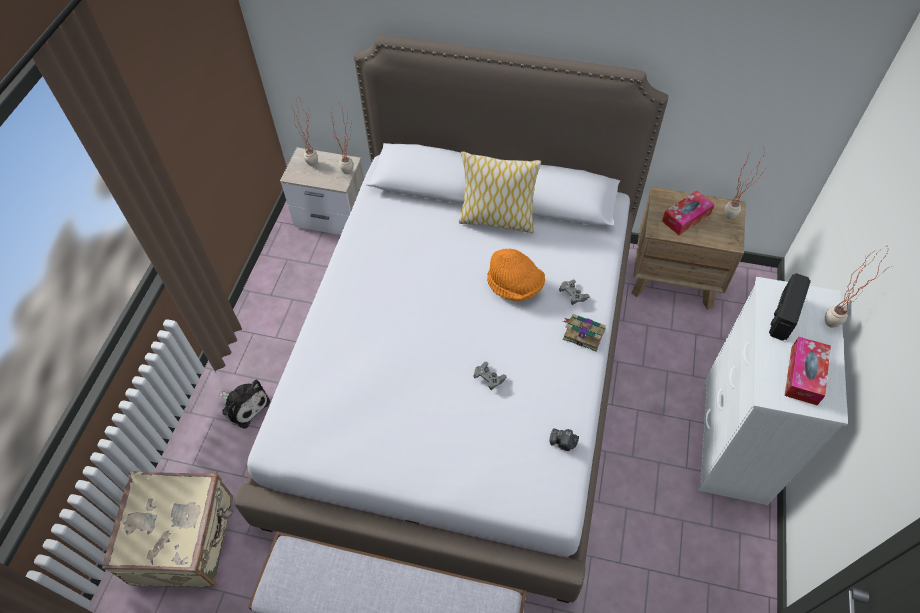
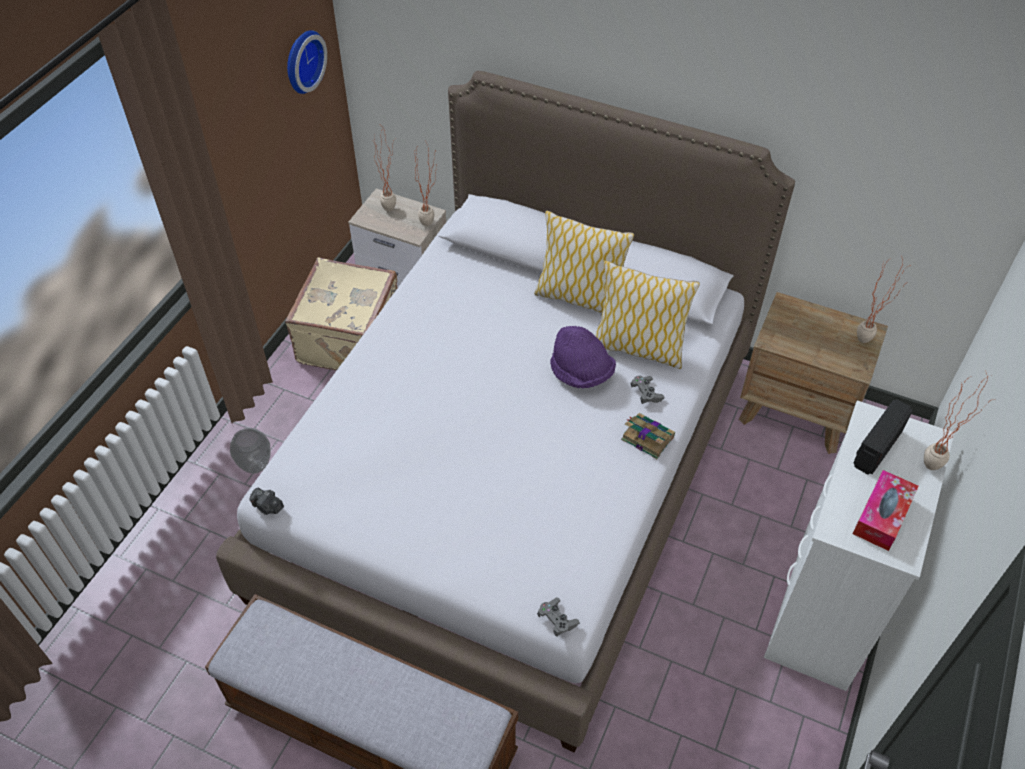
camera: 10 degrees right, 5 degrees down
(186, 540) = (158, 598): beige suitcase -> beige suitcase (351, 338)
(219, 48) = (302, 60): none -> wall clock
(244, 405) = (256, 466): plush toy -> vase
(489, 378) = (525, 466): grey game controller -> grey game controller (557, 620)
(515, 286) = (581, 373): orange hat -> purple hat
(556, 255) = (638, 347): none -> pillow
(563, 443) = (592, 550): camera -> camera (268, 507)
(686, 217) = (809, 333): tissue box -> none

